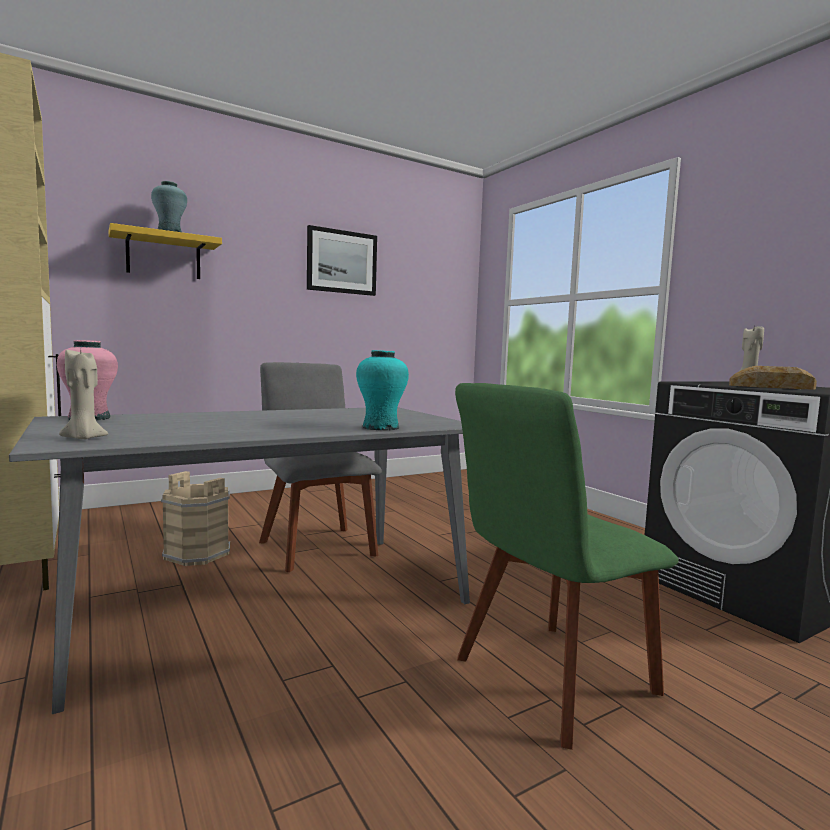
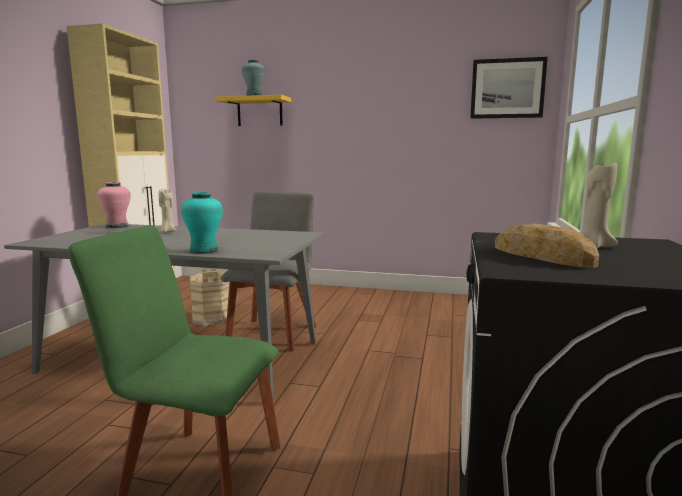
camera: 45 degrees right, 5 degrees up
(83, 438) = (56, 239): beige candle -> beige candle (167, 232)
(342, 262) = (394, 96): picture -> picture (507, 88)

